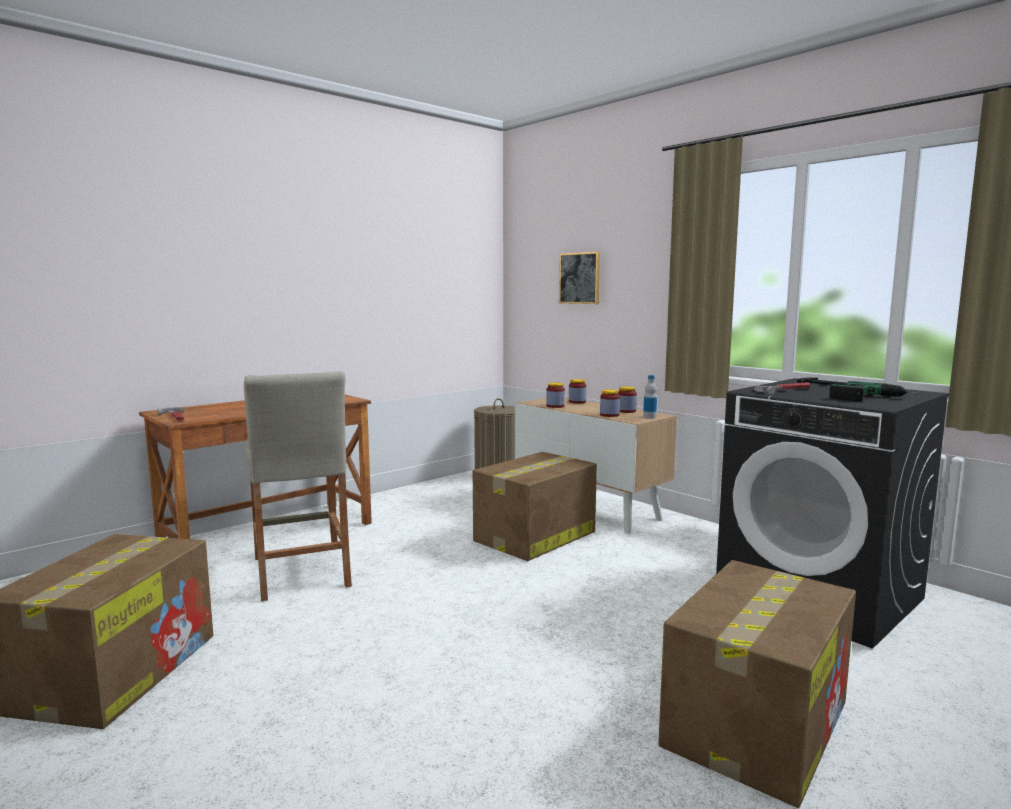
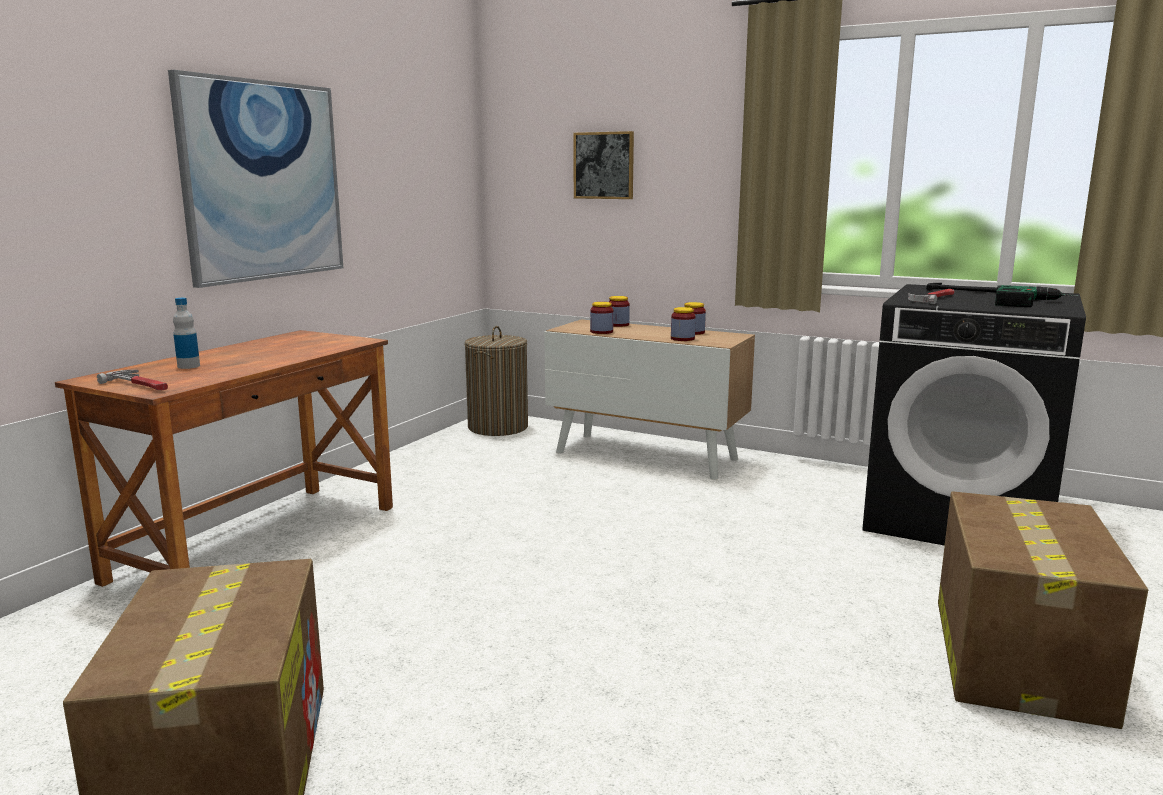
camera: 20 degrees left, 5 degrees up
(301, 571) = (359, 585): beige stool -> none
(308, 288) = (263, 181): none -> picture
(534, 537) = (615, 497): cardboard box -> none
(649, 417) = (730, 338): bottle -> bottle (188, 366)

